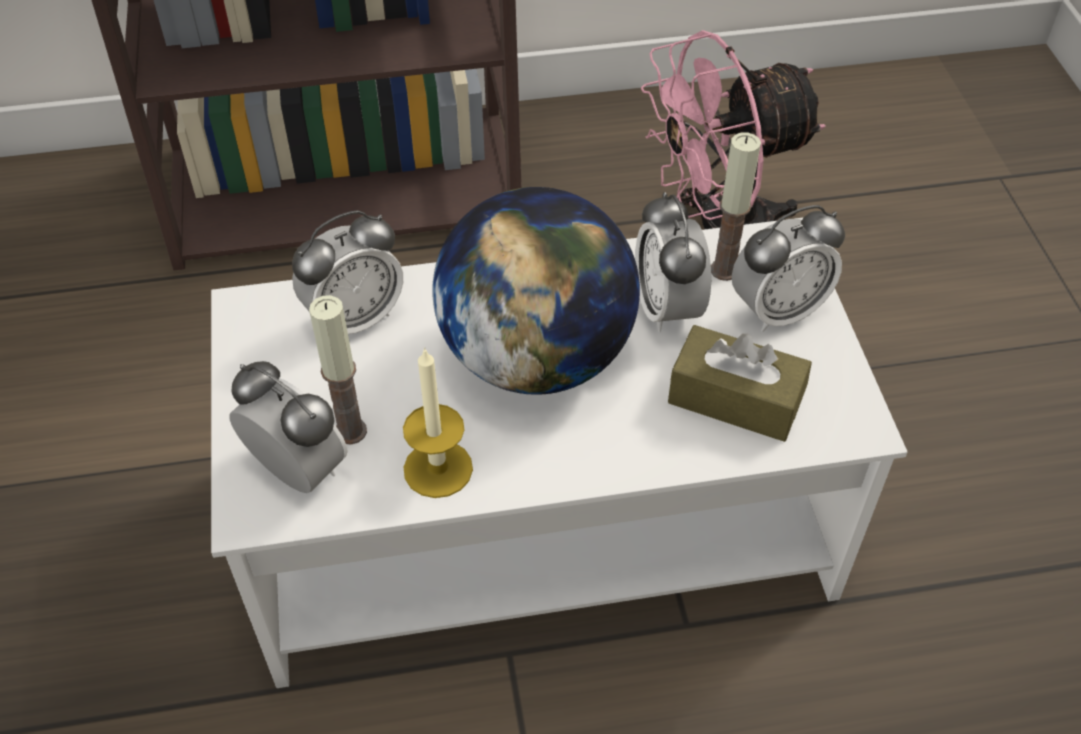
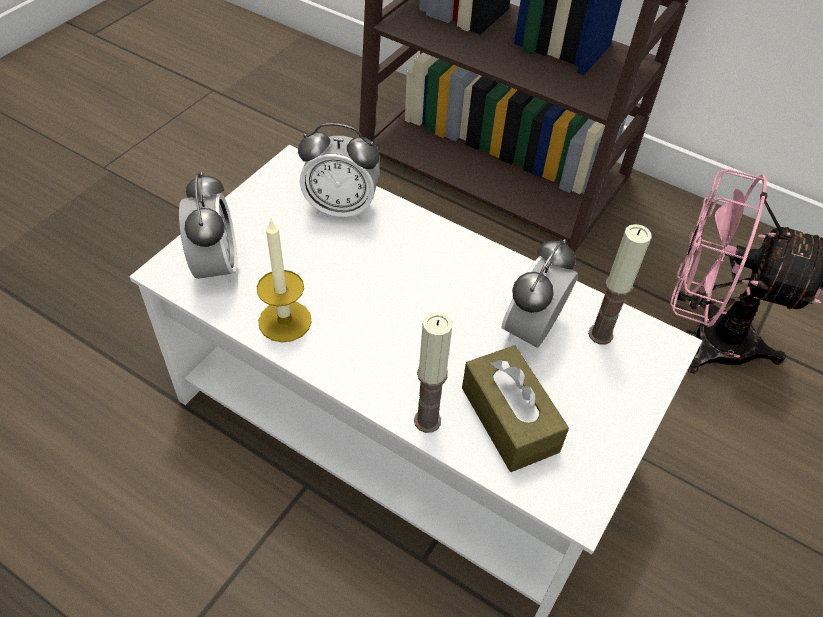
camera: 40 degrees right, 0 degrees up
(351, 431) = (266, 266): candle -> candle (427, 420)
(536, 357) = (415, 300): globe -> none
(778, 310) = (608, 386): alarm clock -> none

